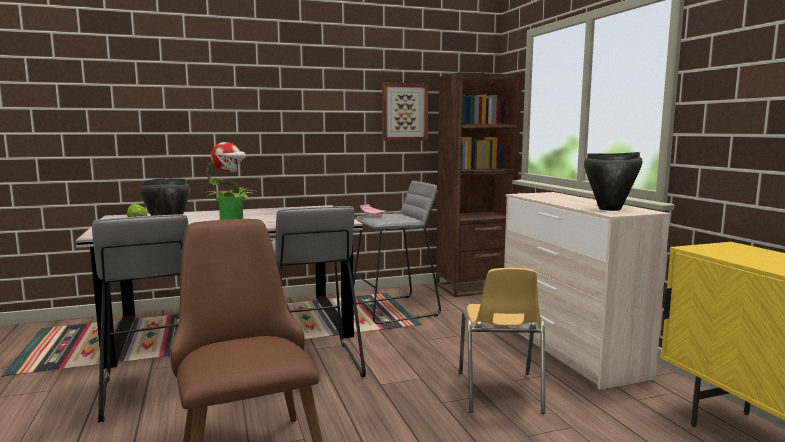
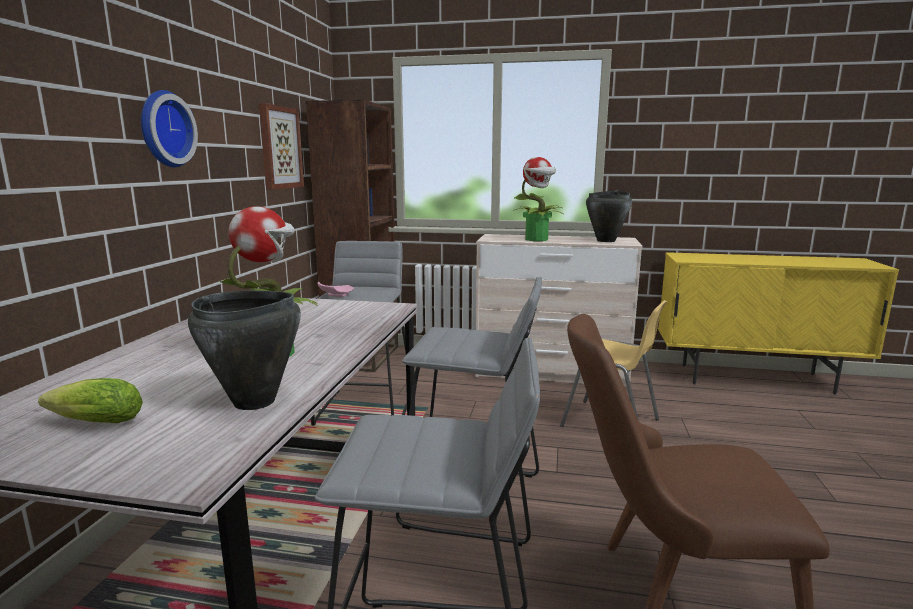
camera: 60 degrees left, 5 degrees up
(285, 103) = (163, 129): none -> wall clock
(557, 199) = (537, 239): none -> potted plant

